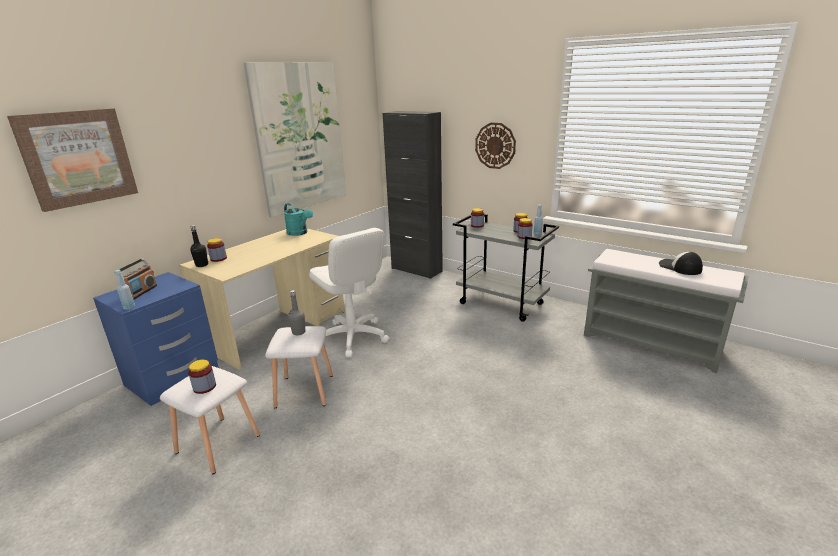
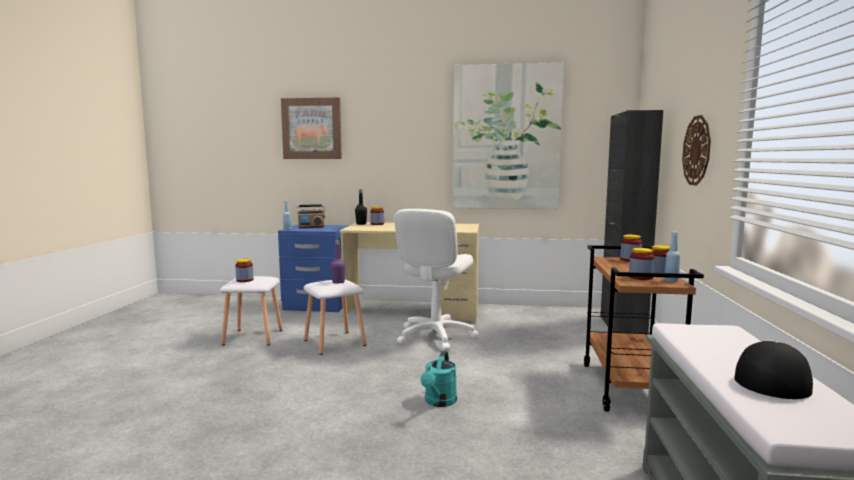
camera: 60 degrees right, 15 degrees down
(298, 332) = (338, 282): grey bottle -> purple bottle
(299, 233) = (462, 226): turquoise watering can -> turquoise watering can (439, 402)
(502, 303) = (630, 388): grey cart -> brown cart

